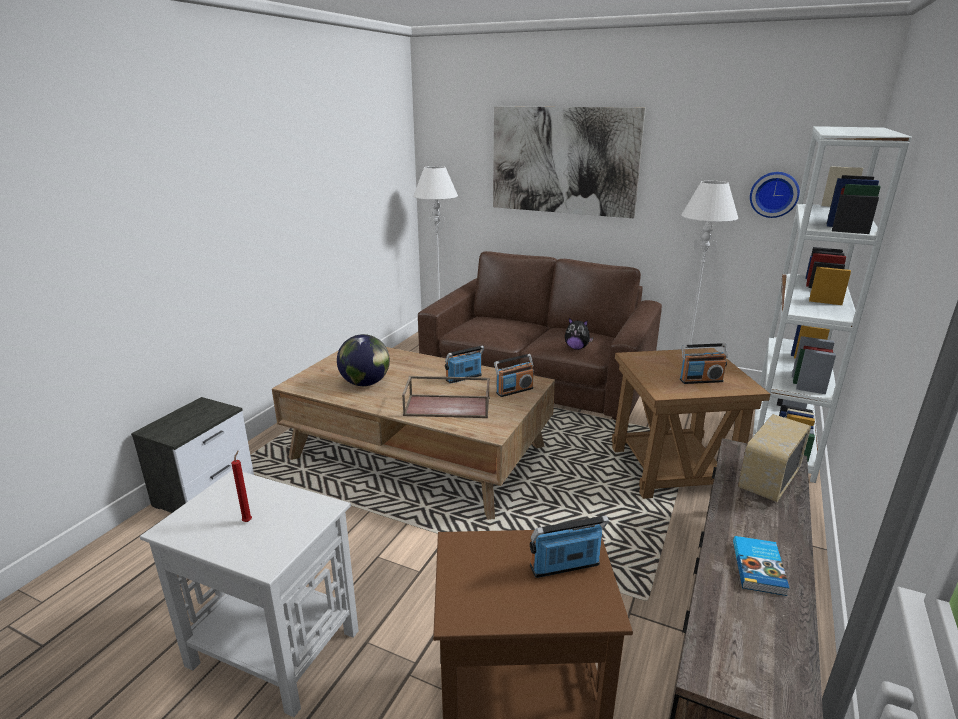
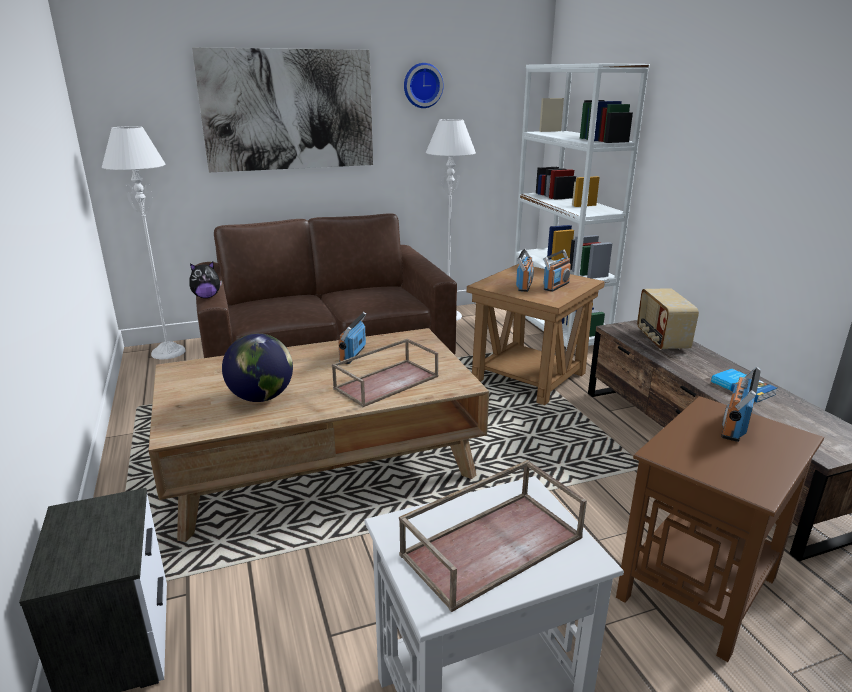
camera: 45 degrees left, 0 degrees up
(248, 520) = (492, 544): red candle -> brown tray
(514, 390) = (415, 348): radio -> radio (524, 286)
(576, 348) = (390, 301): plush toy -> plush toy (206, 297)
(774, 194) = (486, 128): wall clock -> wall clock (422, 85)

